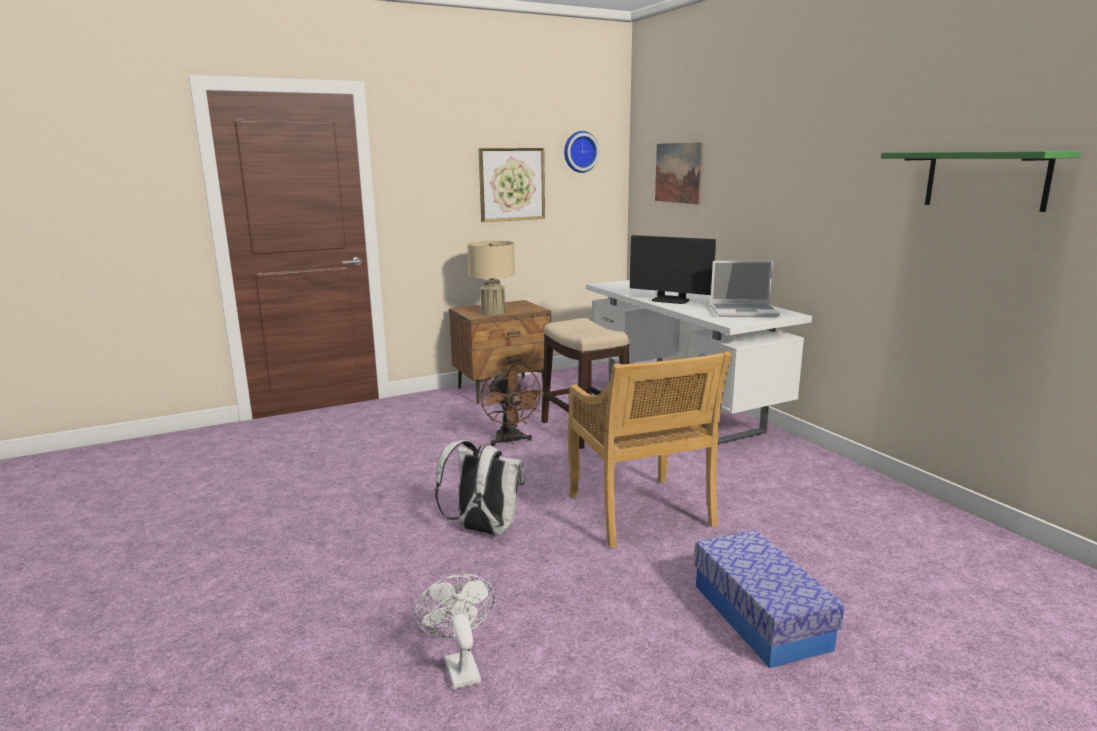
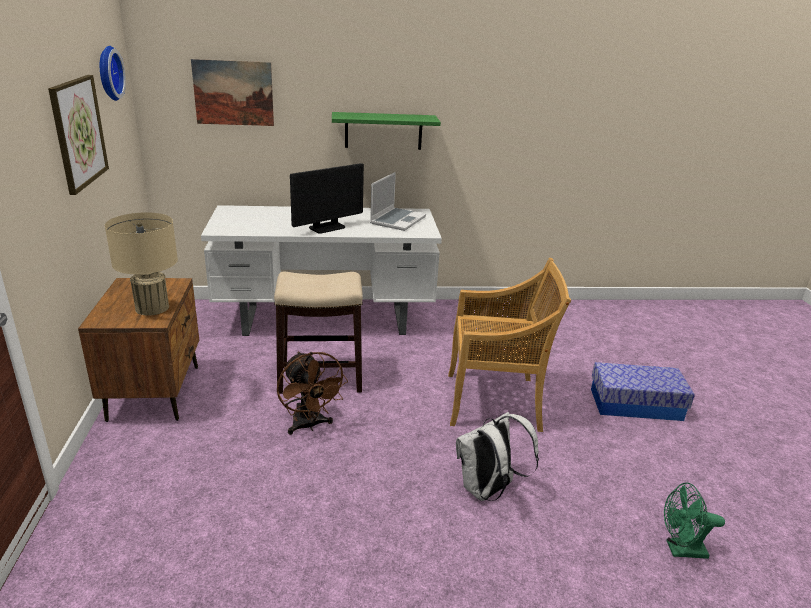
camera: 70 degrees left, 10 degrees up
(459, 666) = (680, 550): white fan -> green fan
(510, 441) = (309, 425): brown fan -> brown fan turned 60 degrees clockwise
(985, 180) = (553, 103): green shelf -> green shelf (383, 131)

